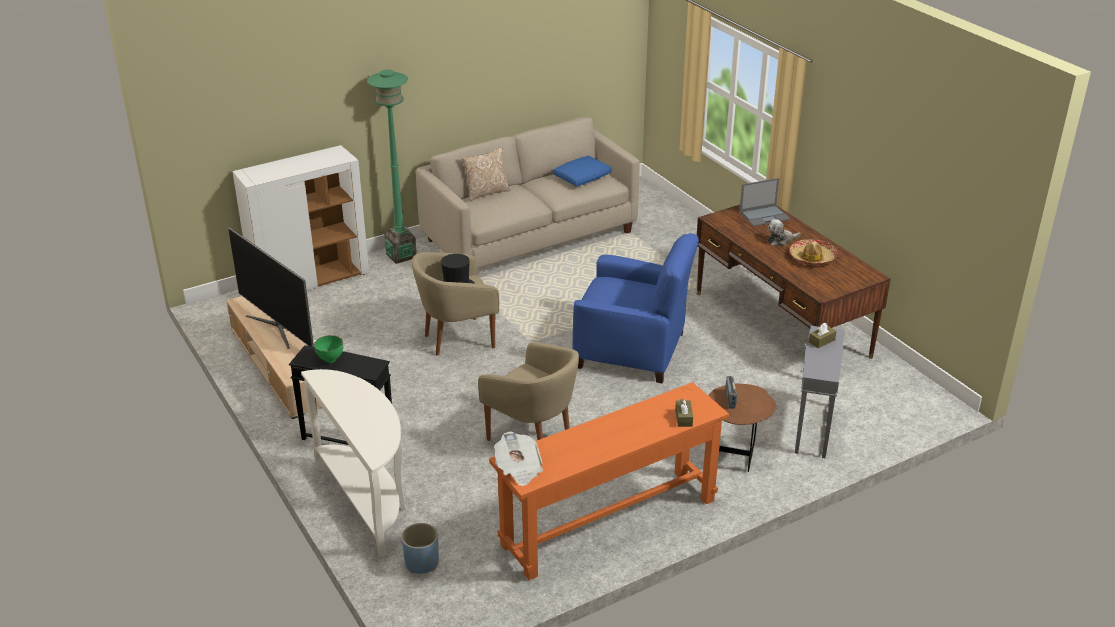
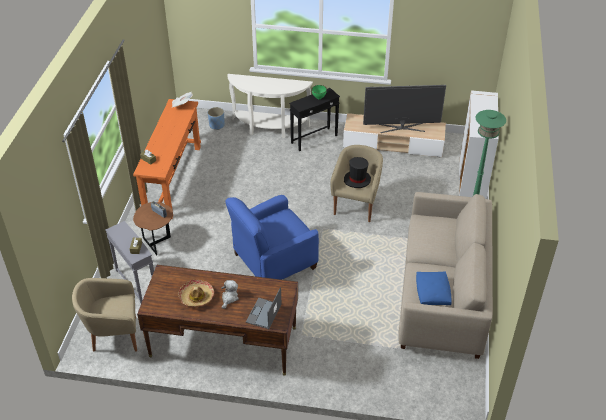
camera: 130 degrees right, 10 degrees up
(486, 193) = (454, 237): pillow -> none
(533, 437) = (249, 188): beige armchair -> beige armchair (114, 337)

